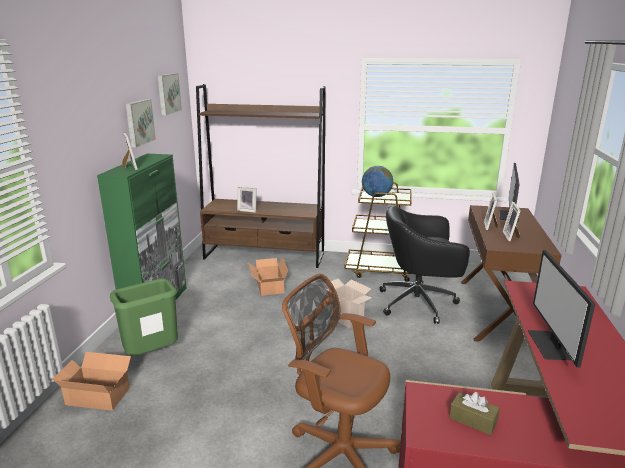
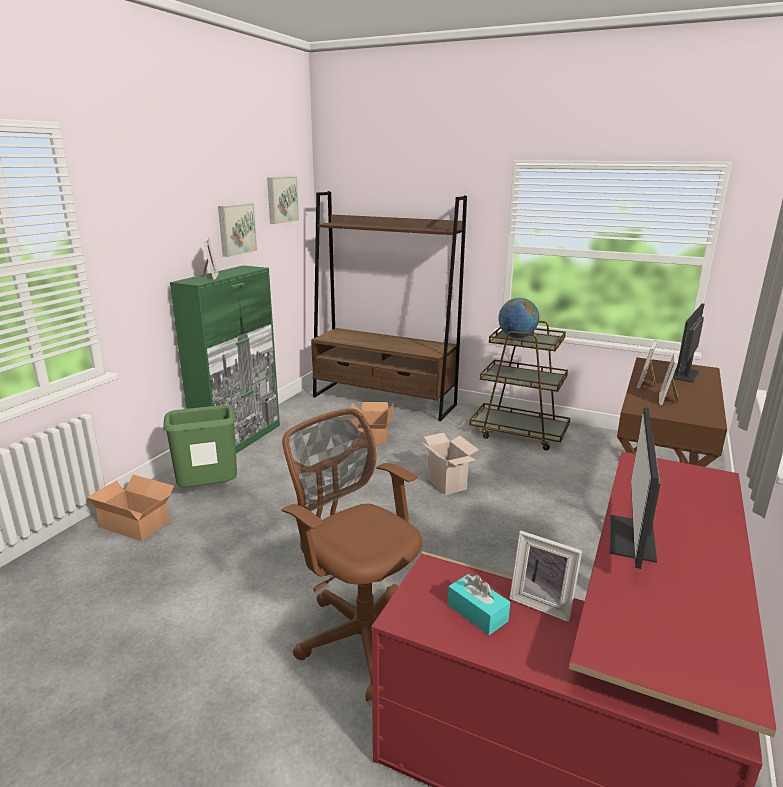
camera: 15 degrees right, 0 degrees up
(248, 210) = (365, 343): picture frame -> picture frame (542, 602)
(419, 303) = (550, 478): black office chair -> none
(473, 420) = (477, 613): brown tissue box -> turquoise tissue box

